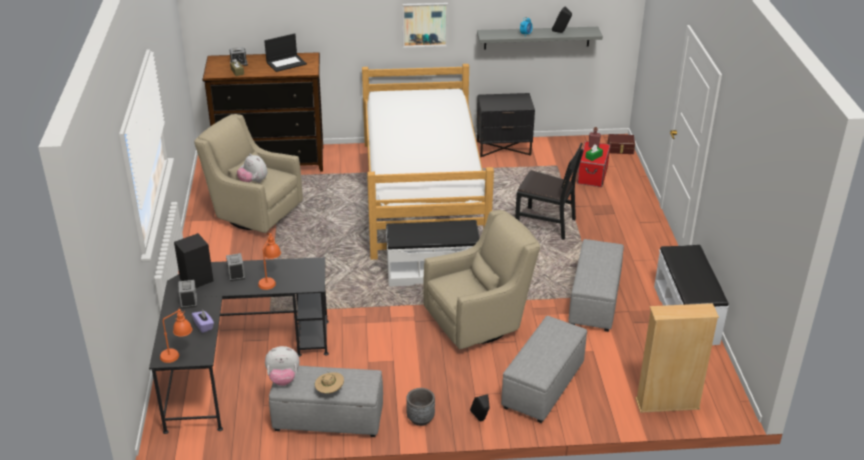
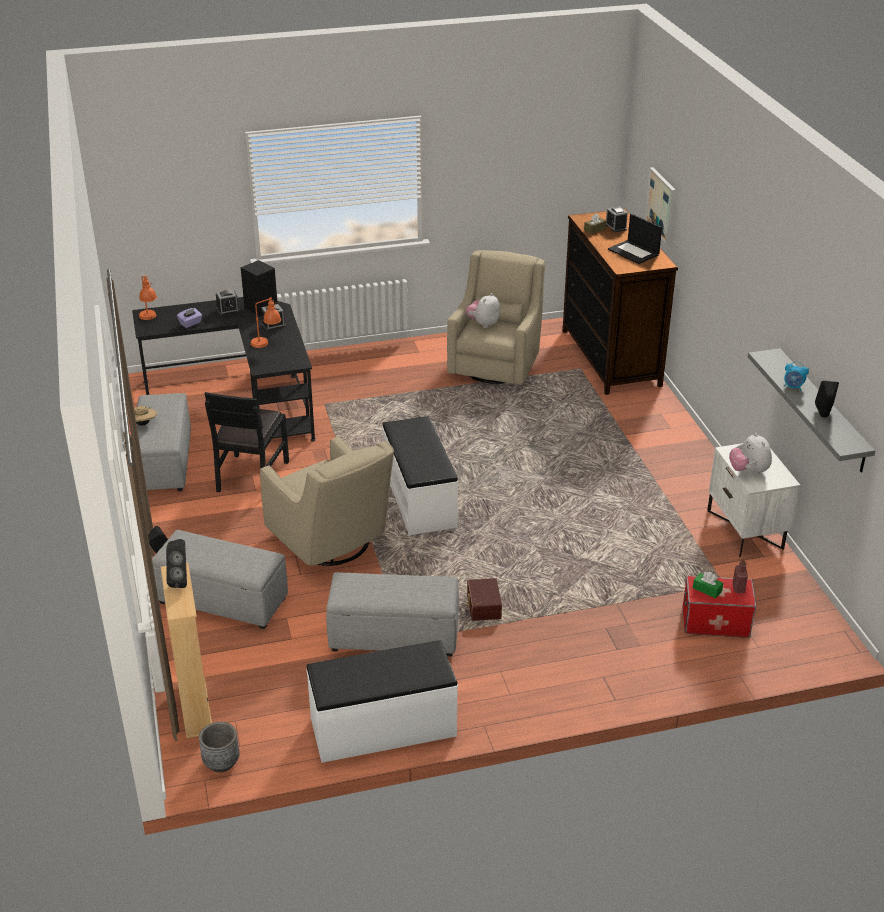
camera: 80 degrees right, 0 degrees up
(283, 379) = (161, 397): plush toy -> plush toy (748, 471)
(420, 419) = (165, 518): grey planter -> grey planter (221, 762)
(423, 195) = (586, 473): bed -> none
(425, 24) = (747, 302): picture -> picture (661, 205)
(503, 148) = (746, 529): black nightstand -> white nightstand
(545, 224) = (561, 582): black chair -> black chair (251, 475)
(620, 149) = (814, 651): brown storage box -> brown storage box (482, 607)
(672, 309) = (181, 580): none -> black speaker

